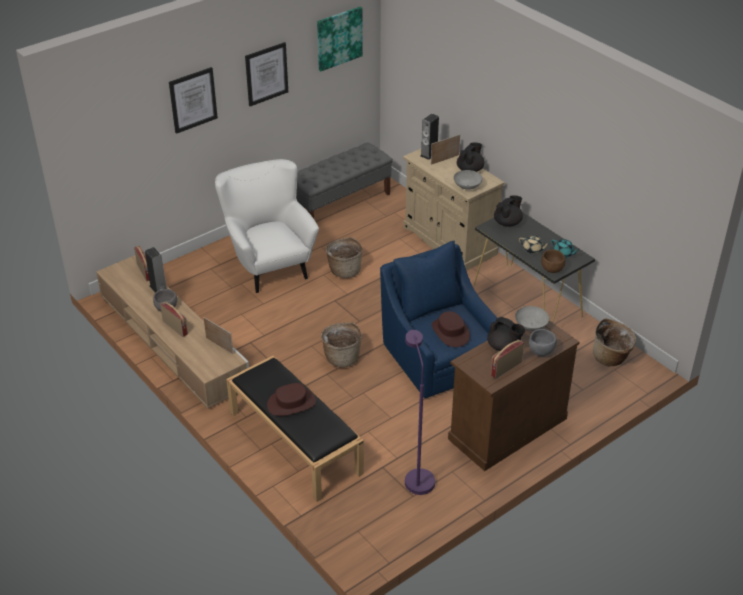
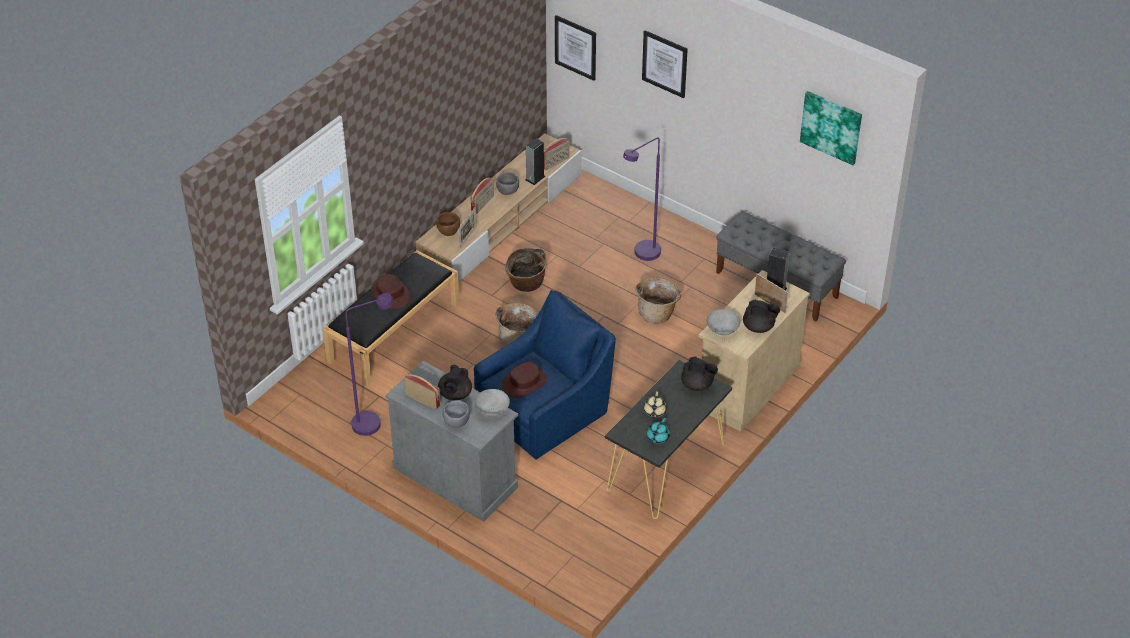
camera: 75 degrees right, 5 degrees up
(266, 74) = (743, 98): picture -> picture (575, 47)
(269, 265) = (642, 256): white armchair -> purple floor lamp
(507, 428) = (455, 477): brown cabinet -> grey cabinet
(551, 269) = (624, 430): brown bowl -> brown bowl (448, 231)
(611, 358) = (592, 550): basket -> basket (526, 284)

